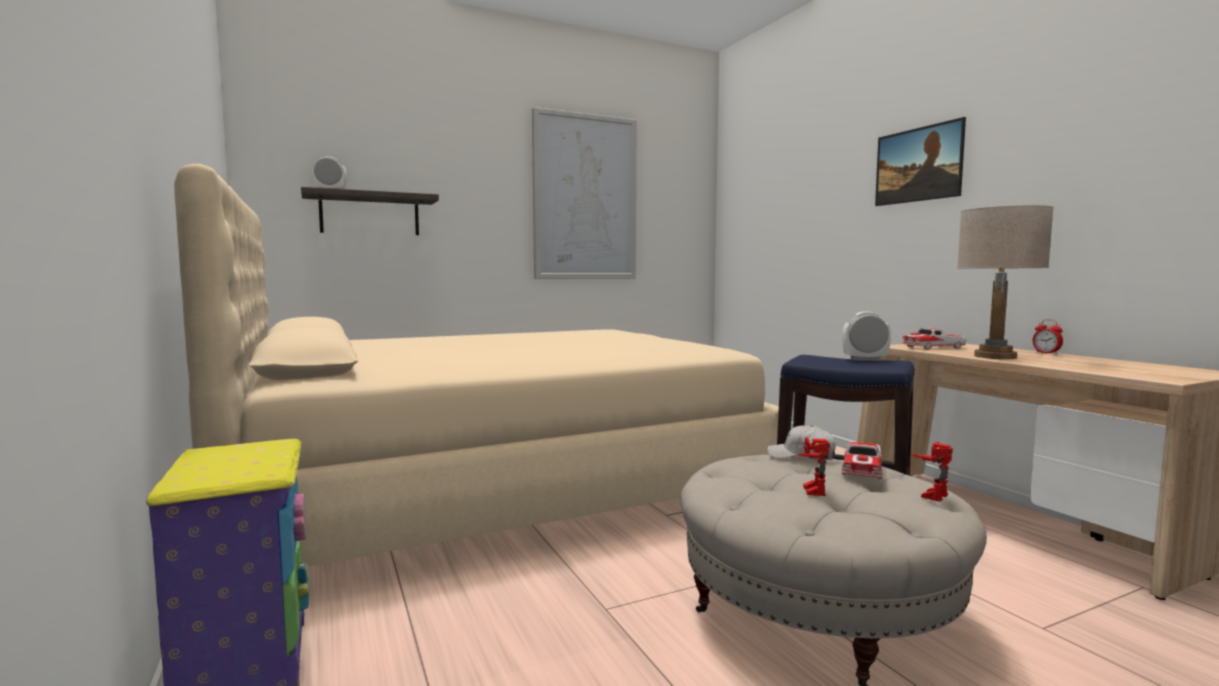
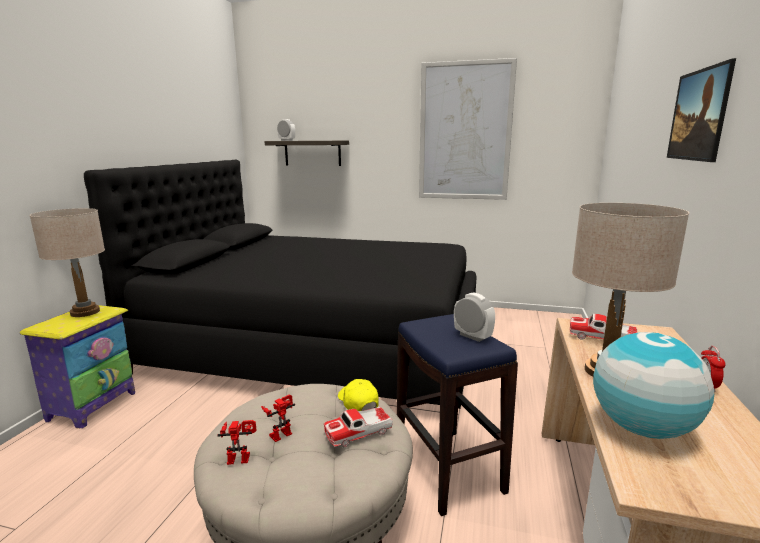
camera: 40 degrees right, 10 degrees up
(228, 454) = (85, 312): none -> beige table lamp
(497, 486) = (319, 343): beige bed -> black bed
(802, 456) = (358, 402): white cap -> yellow cap
(931, 494) = (338, 477): toy robot -> toy robot (240, 456)
(1090, 367) = (642, 428): none -> globe

